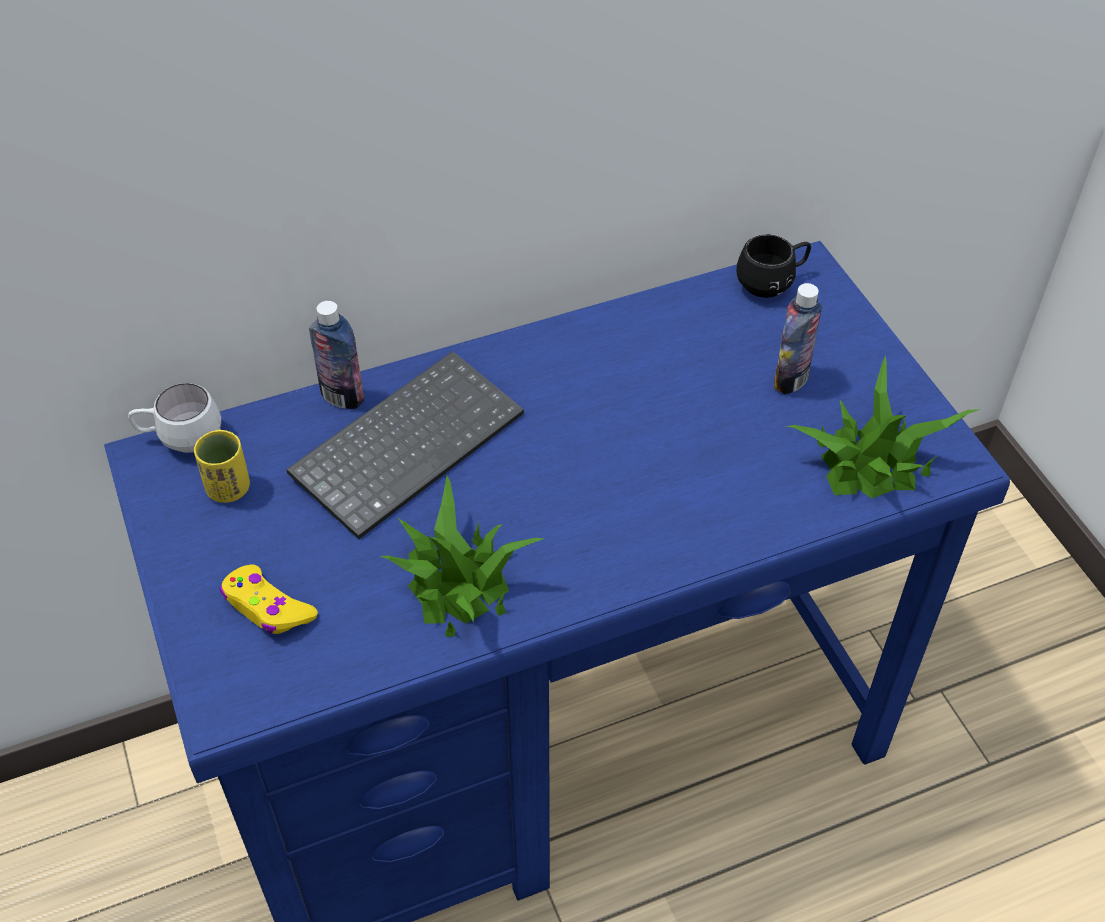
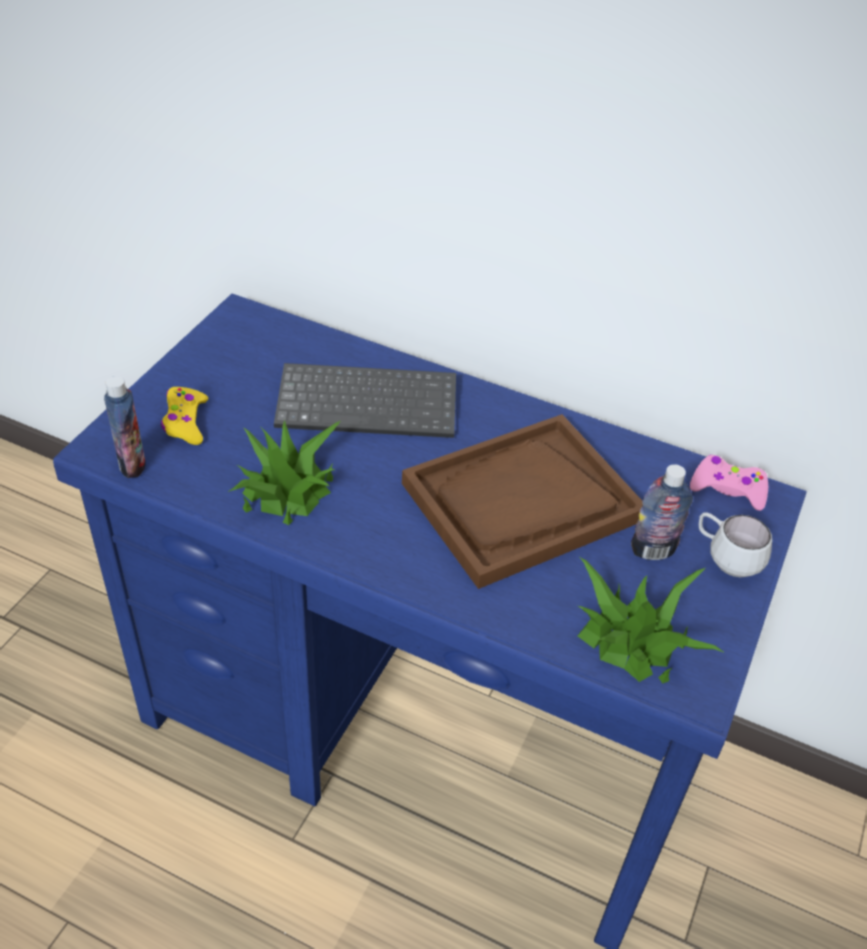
camera: 45 degrees right, 5 degrees down
(180, 439) = (266, 316): white mug -> white mug (725, 558)
(228, 488) = (252, 355): yellow cup -> none
(342, 397) = (371, 355): bottle -> bottle (132, 464)
(653, 424) = (521, 502): none -> brown tray
(772, 283) = (728, 489): black mug -> pink game controller

